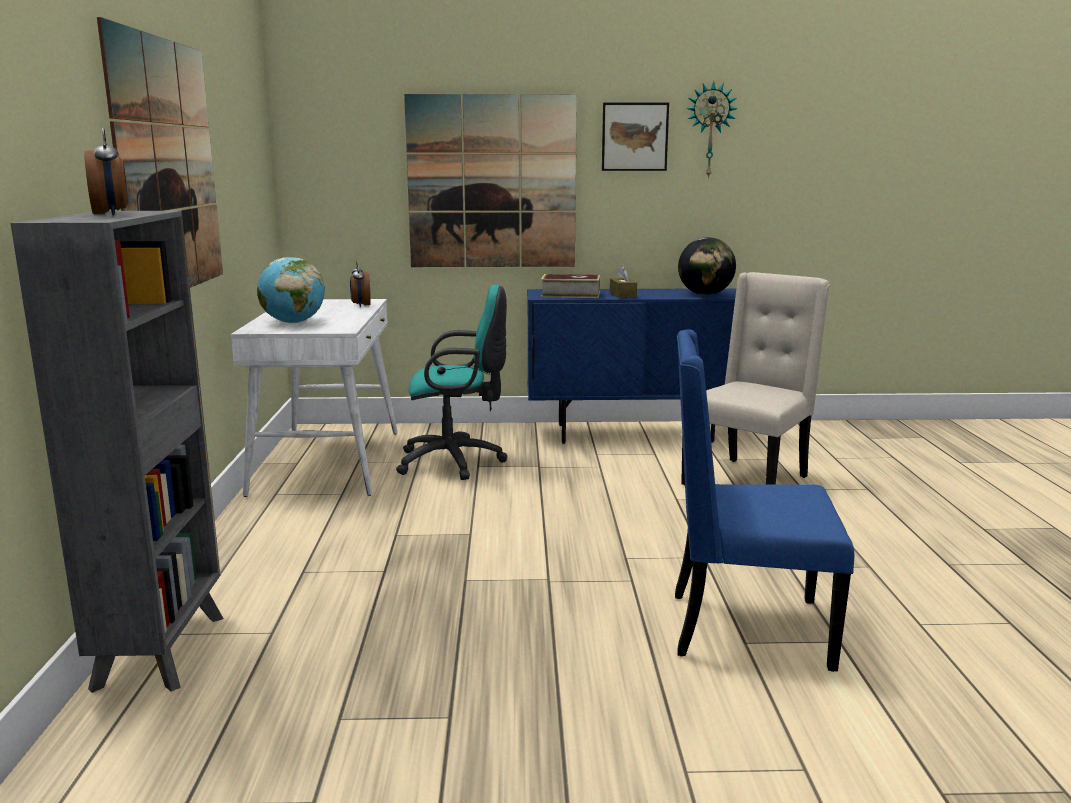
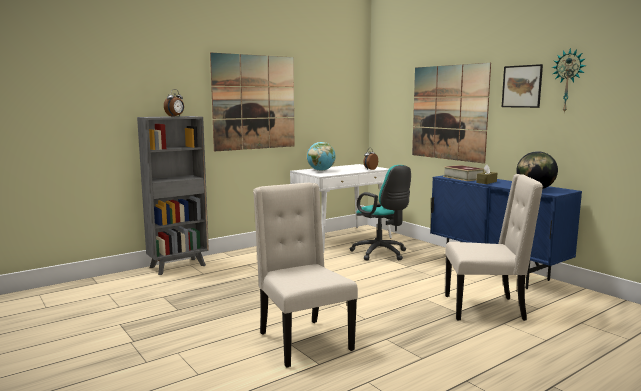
camera: 55 degrees right, 5 degrees down
(744, 629) = (302, 341): blue chair -> beige chair

